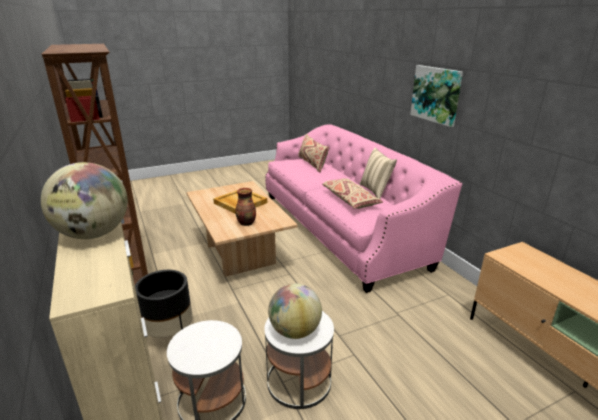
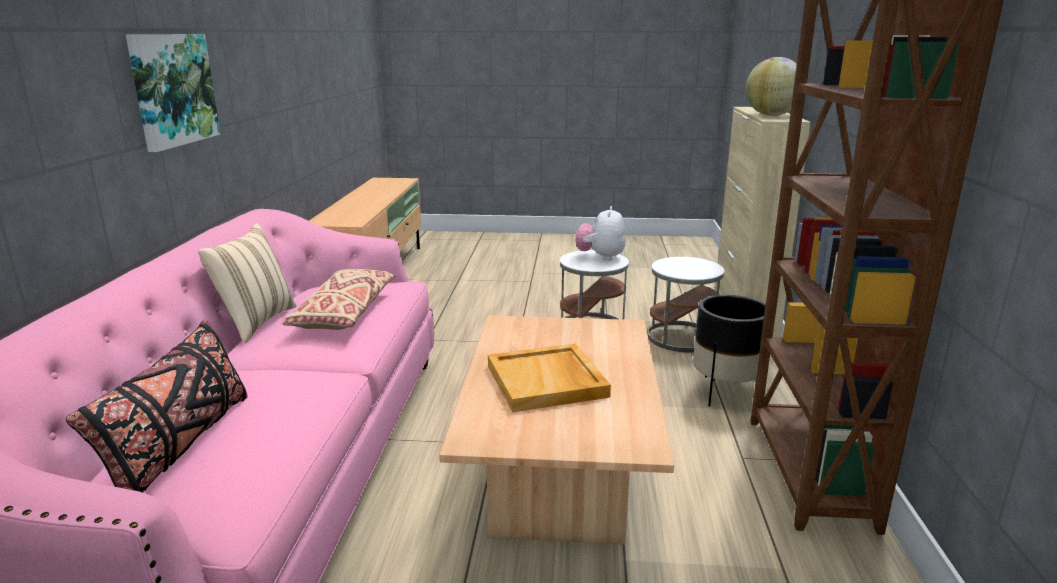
camera: 150 degrees left, 5 degrees down
(246, 223) = (571, 335): vase -> none
(295, 331) = (600, 257): globe -> plush toy
(312, 164) = (180, 446): beige pillow -> black pillow

